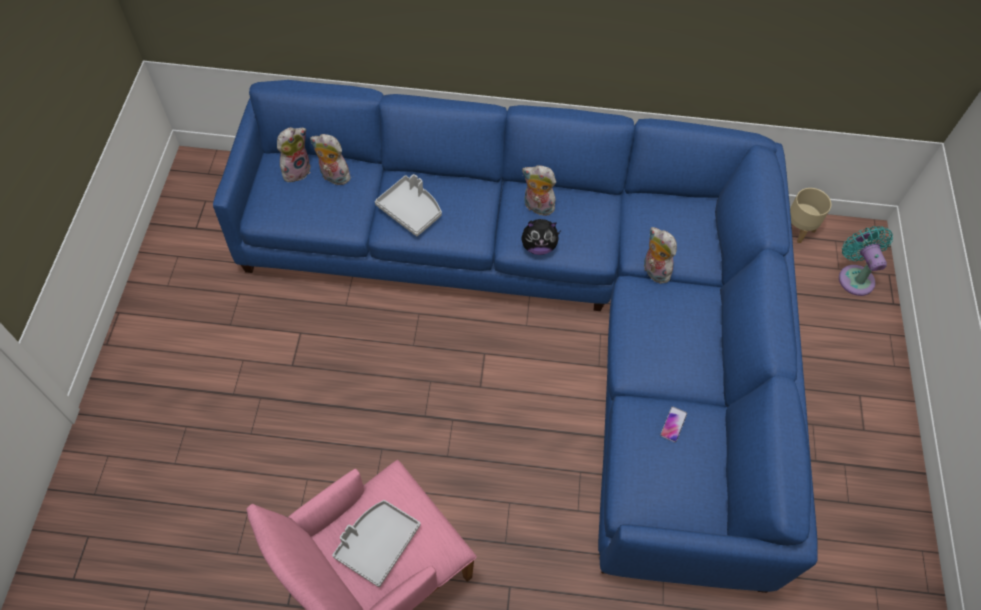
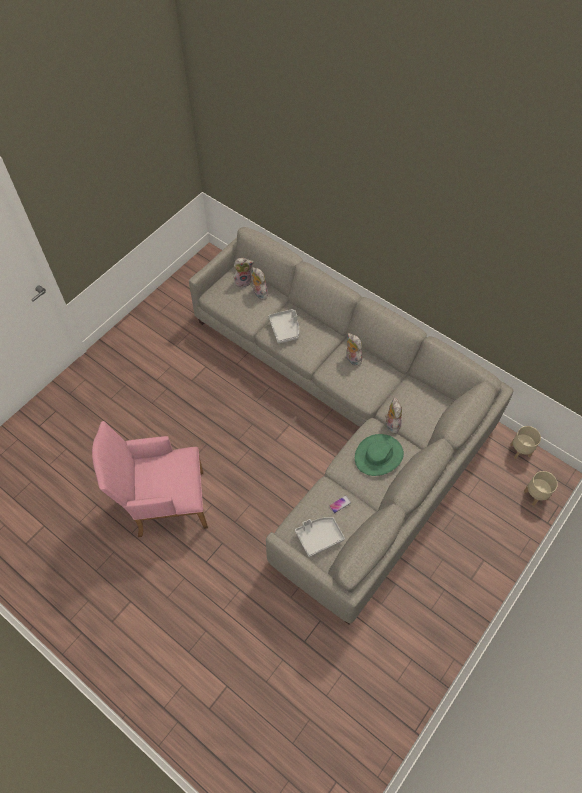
camera: 35 degrees right, 0 degrees up
(377, 543) = (159, 477): grey tray -> grey tray (319, 536)
(538, 246) = (338, 379): plush toy -> none
(555, 305) = (344, 419): blue sofa -> grey sofa
(673, 325) = (379, 456): none -> green hat
(854, 276) = (535, 495): turquoise fan -> beige planter

